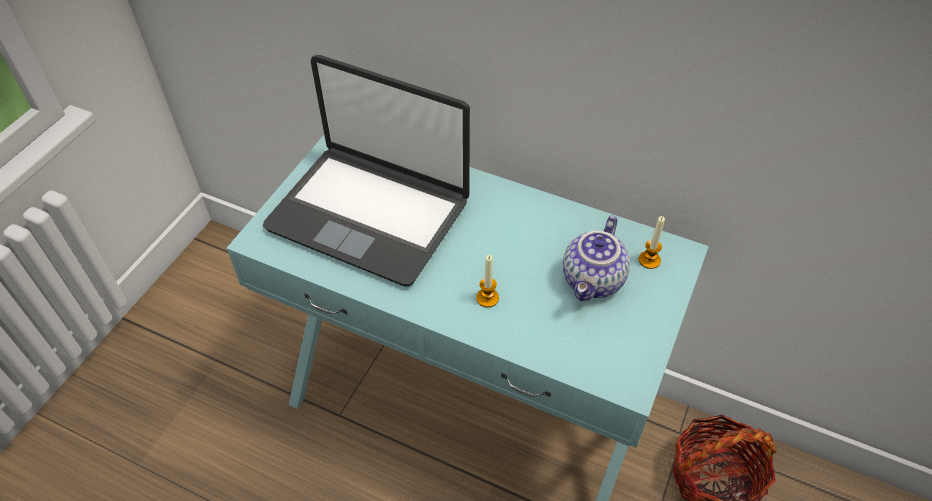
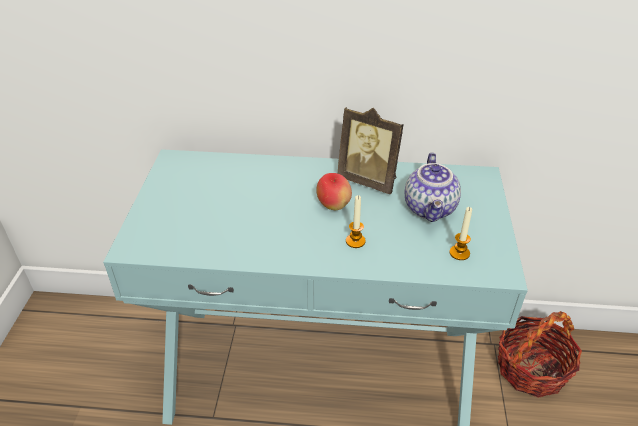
camera: 20 degrees left, 10 degrees down
(370, 213) = (224, 205): laptop -> none
(485, 246) = (333, 206): none -> apple
(542, 223) = (369, 180): none -> picture frame
(649, 260) = (463, 185): candle -> candle (459, 253)

